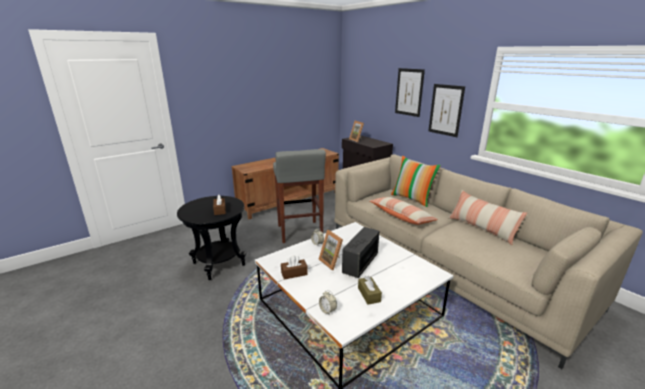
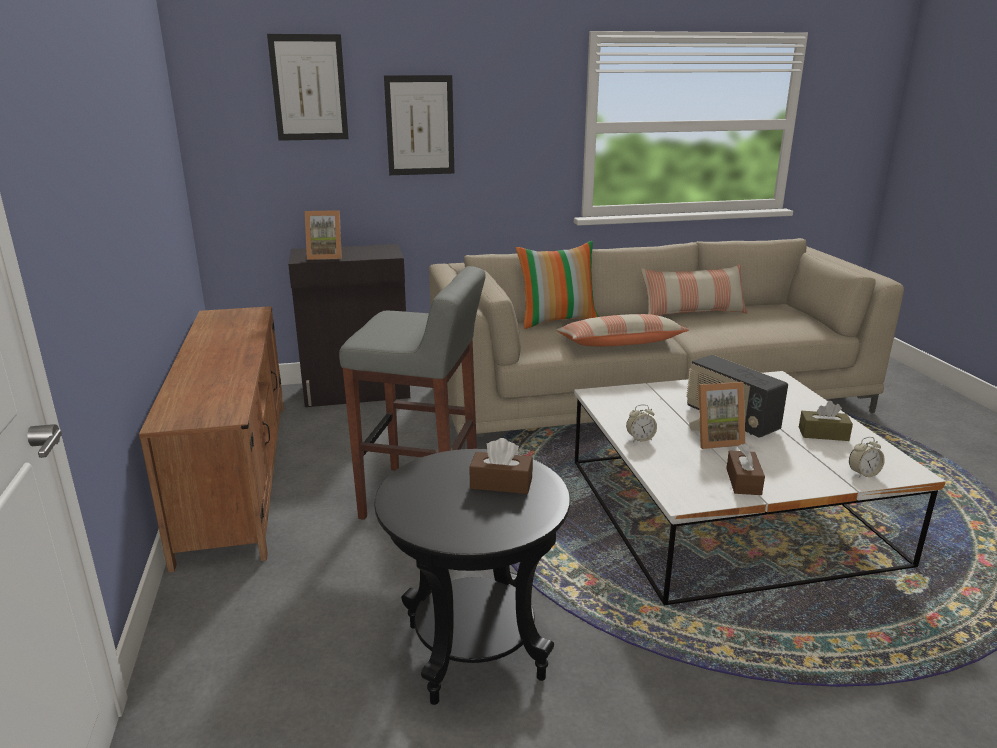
camera: 65 degrees left, 0 degrees up
(446, 110) = (511, 150): picture -> picture (309, 88)

